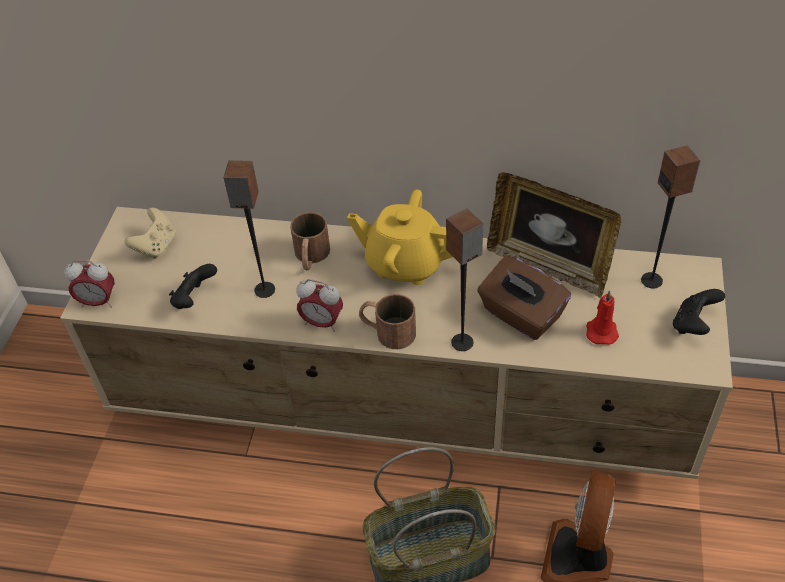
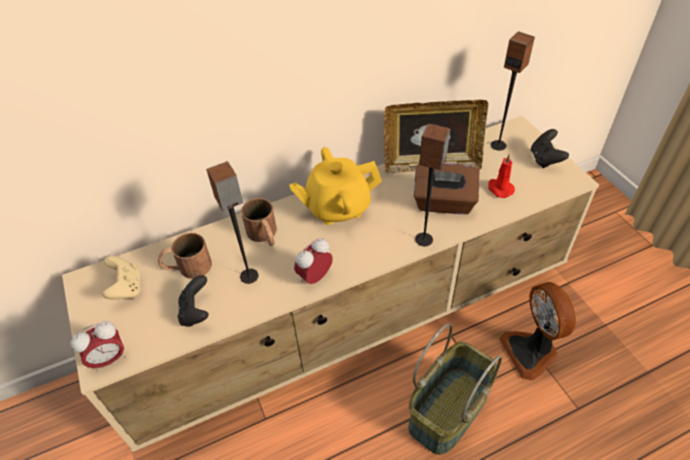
camera: 35 degrees left, 0 degrees up
(322, 323) = (315, 277): alarm clock -> alarm clock turned 150 degrees clockwise
(387, 331) = (367, 258): brown mug -> brown mug (187, 267)

